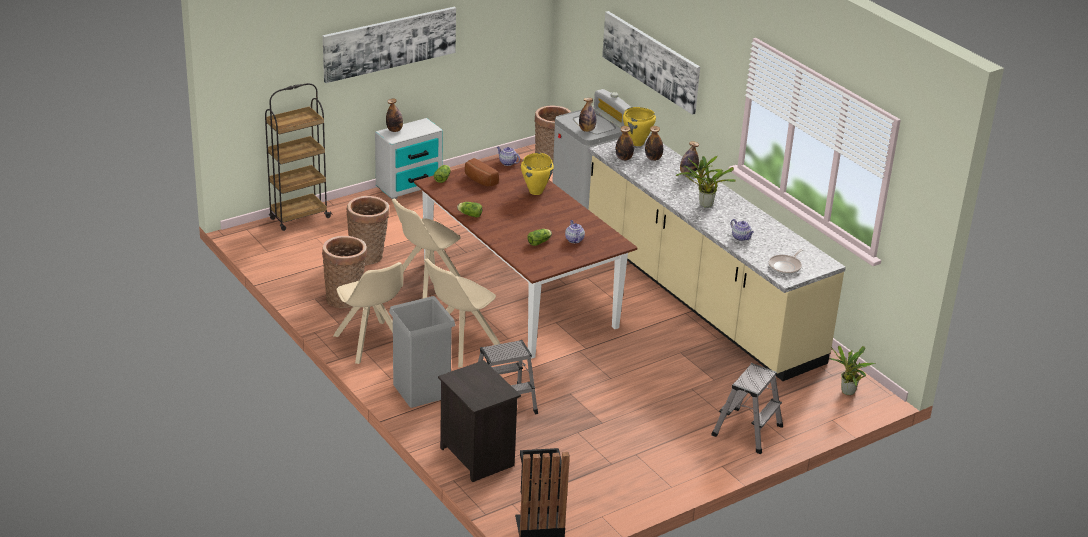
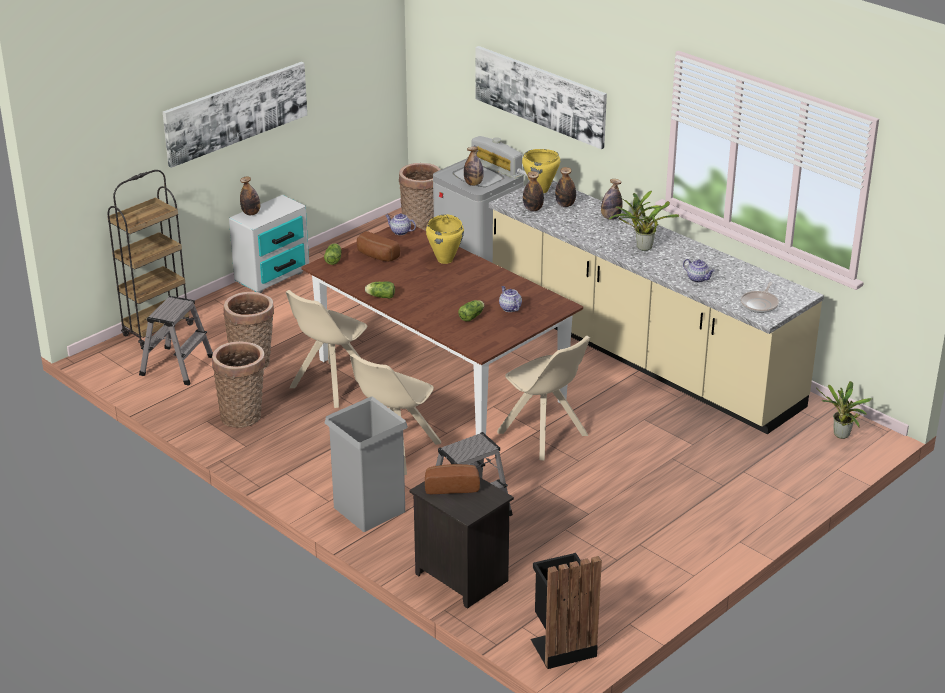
camera: 10 degrees left, 0 degrees up
(371, 343) = (291, 463): beige chair -> beige chair (544, 435)
(473, 378) = (451, 486): none -> bread
(747, 431) = (751, 496): grey step ladder -> grey step ladder (177, 366)

